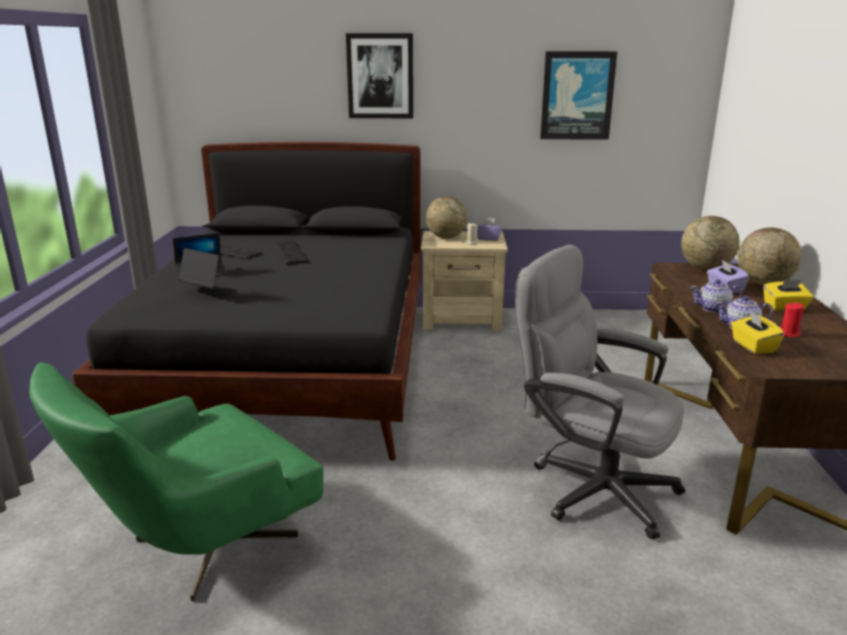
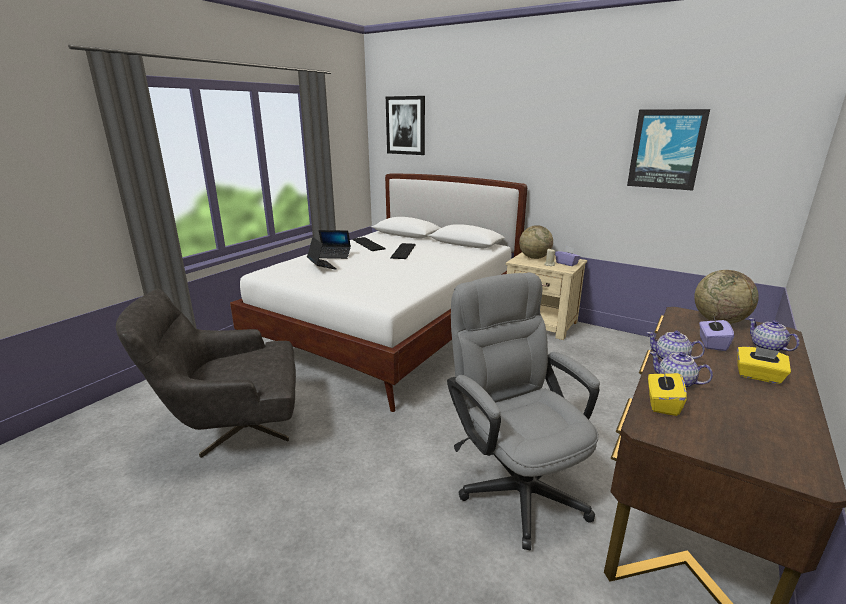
camera: 30 degrees right, 0 degrees up
(198, 550) = (232, 428): green armchair -> grey armchair
(292, 366) = (393, 330): black bed -> white bed
(380, 76) = (503, 129): picture -> picture (406, 125)
(763, 283) = (767, 347): globe -> teapot
(789, 334) = (724, 403): red candle -> none

